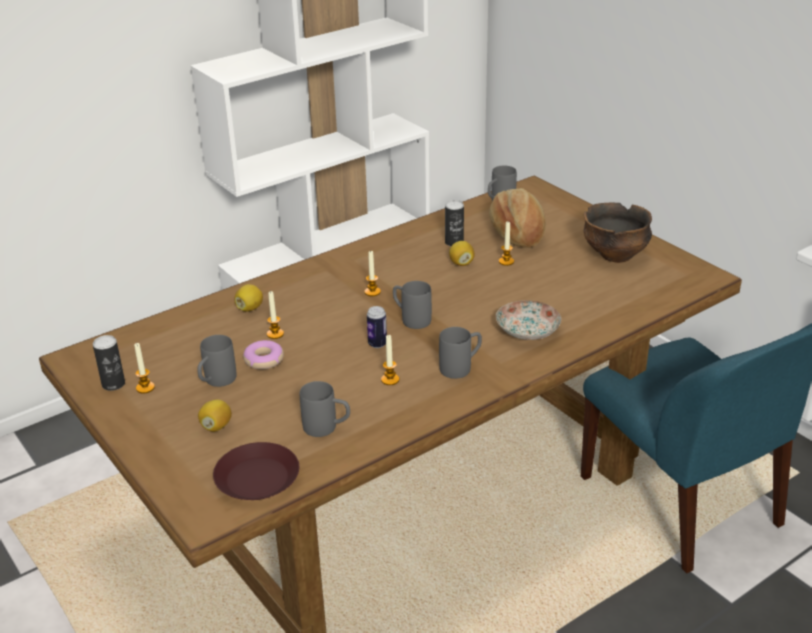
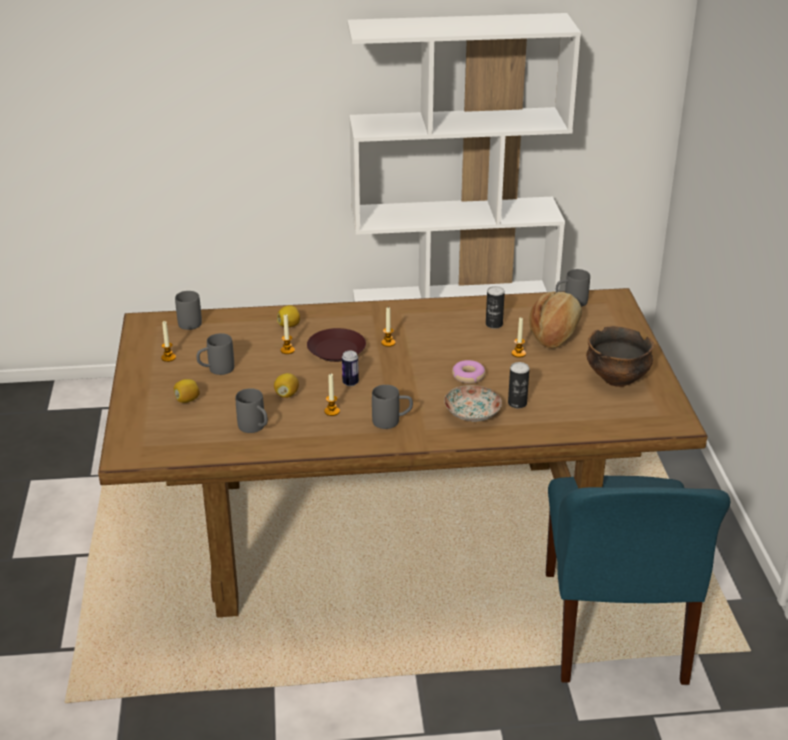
camera: 30 degrees right, 0 degrees up
(113, 384) = (151, 348): can -> can (517, 403)
(258, 479) = (179, 444): brown plate -> brown plate (336, 350)
(263, 360) = (261, 366): donut -> donut (468, 376)
(411, 319) = (394, 373): grey mug -> grey mug (188, 321)
(461, 263) = (480, 343): lemon -> lemon (286, 394)

